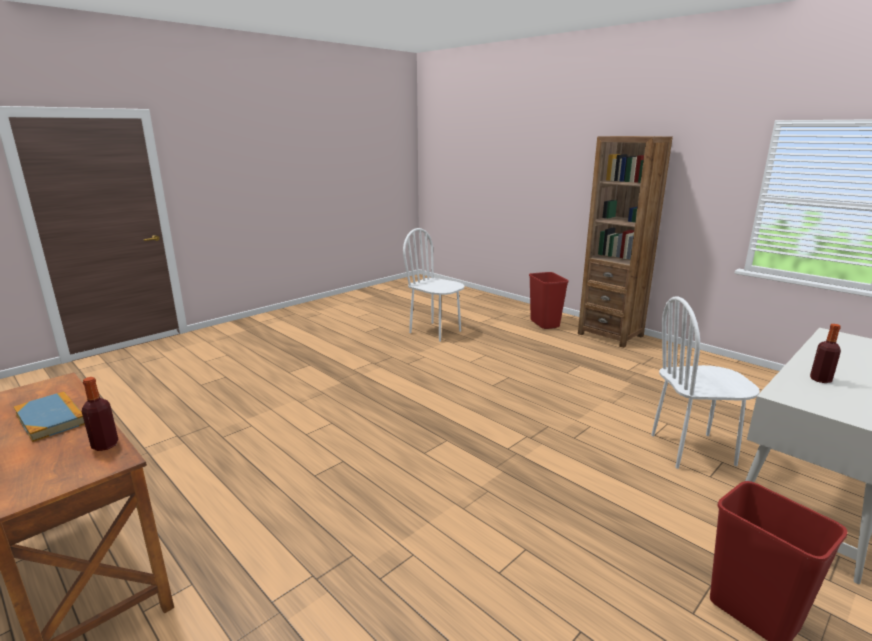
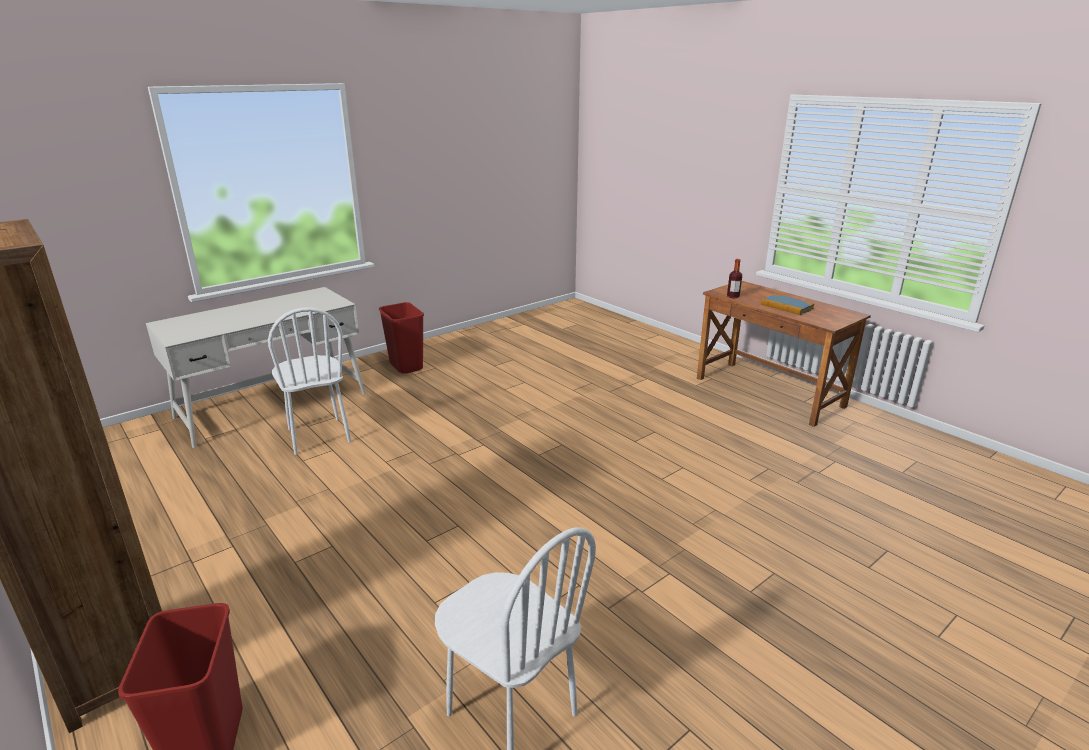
camera: 175 degrees left, 5 degrees up
(692, 450) = (318, 435): white chair -> white chair turned 60 degrees clockwise
(820, 379) = (292, 309): bottle -> none

